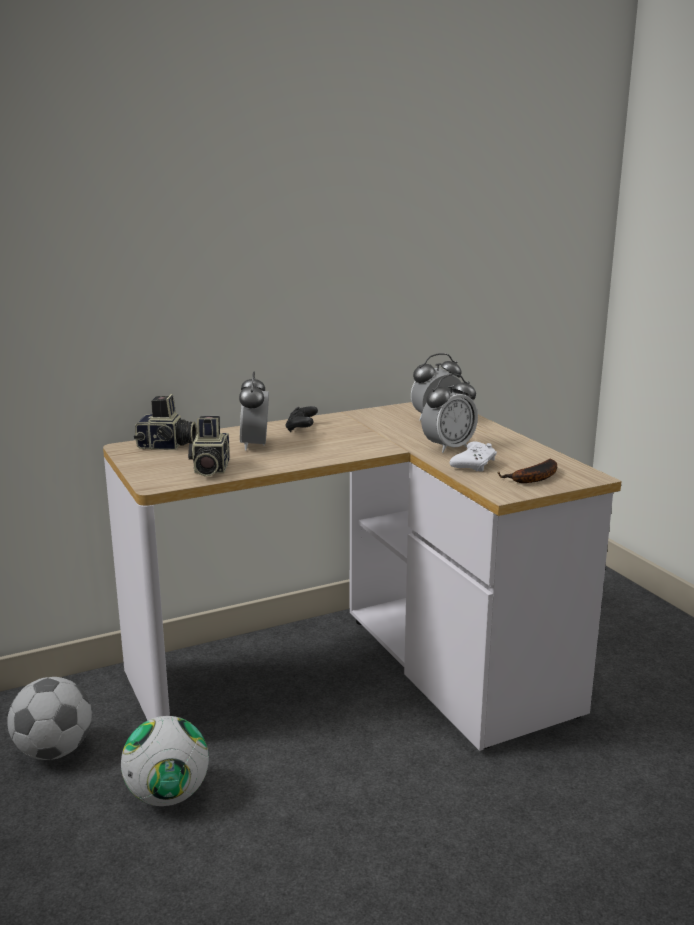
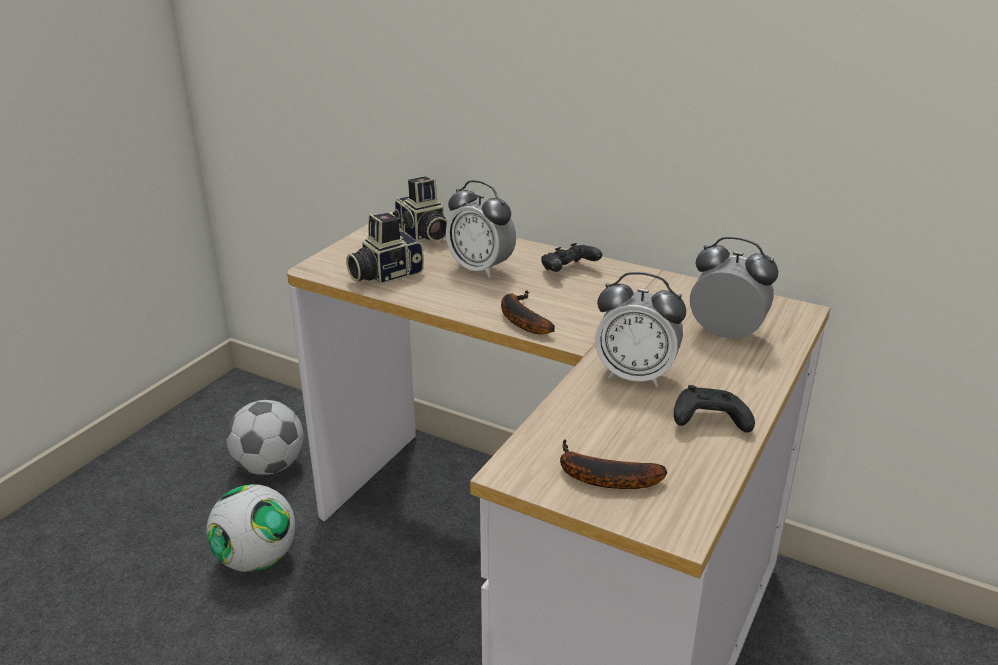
camera: 55 degrees right, 10 degrees up
(255, 445) = (481, 269): alarm clock -> alarm clock turned 105 degrees counterclockwise
(341, 453) = (520, 319): none -> banana
(474, 464) = (596, 414): white game controller -> none
(512, 447) = (708, 421): none -> black game controller

